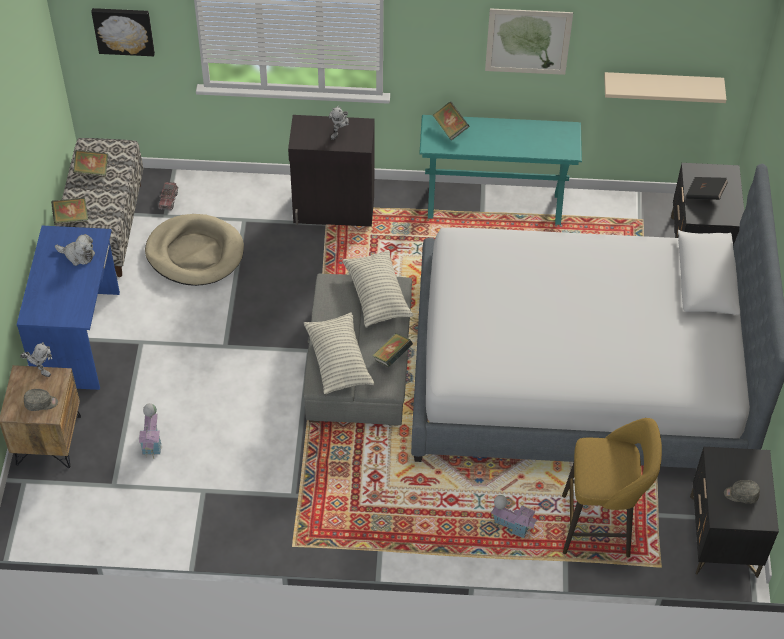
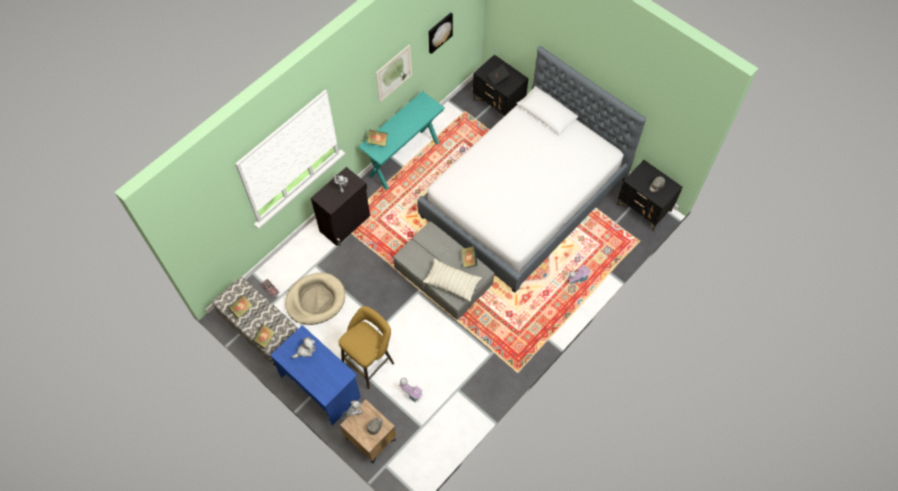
camera: 50 degrees left, 10 degrees up
(124, 30) = (213, 230): picture -> picture (439, 32)
(377, 296) = (429, 241): pillow -> none
(601, 526) = (604, 247): yellow stool -> yellow stool (370, 362)
(662, 86) = (449, 46): beige shelf -> none

